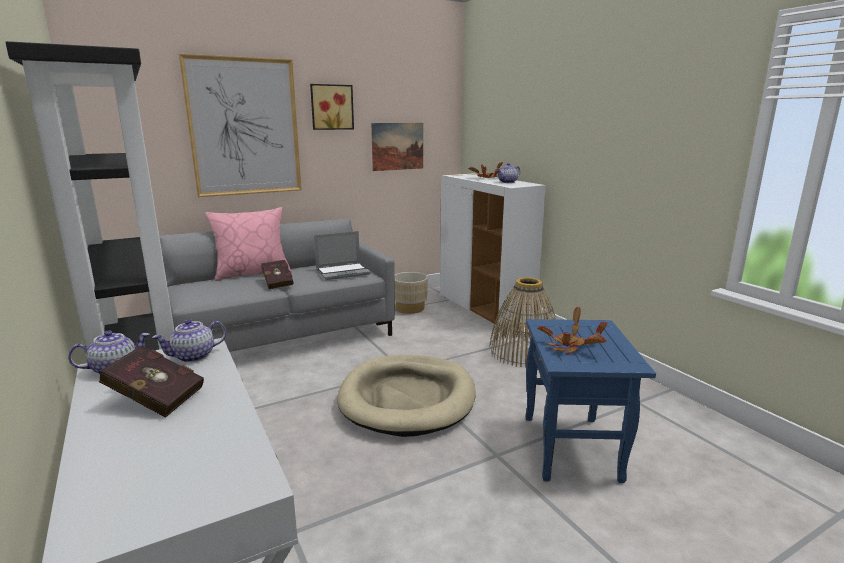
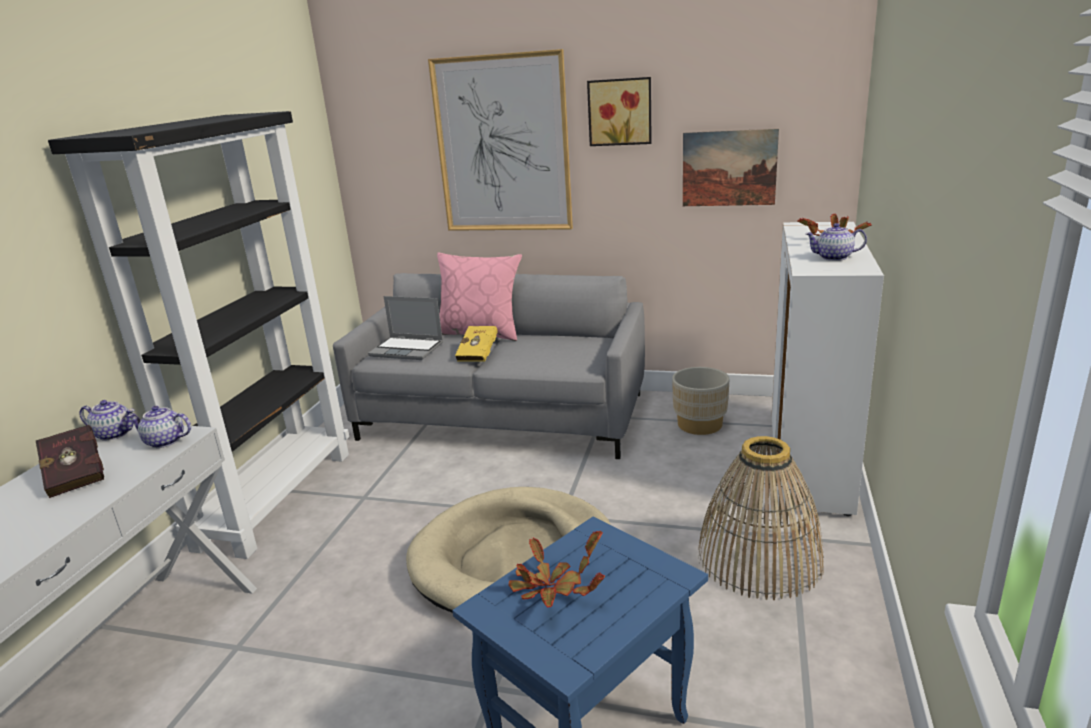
camera: 45 degrees right, 5 degrees up
(278, 283) = (479, 354): red book -> yellow book
(343, 272) = (565, 356): laptop -> laptop (408, 349)

